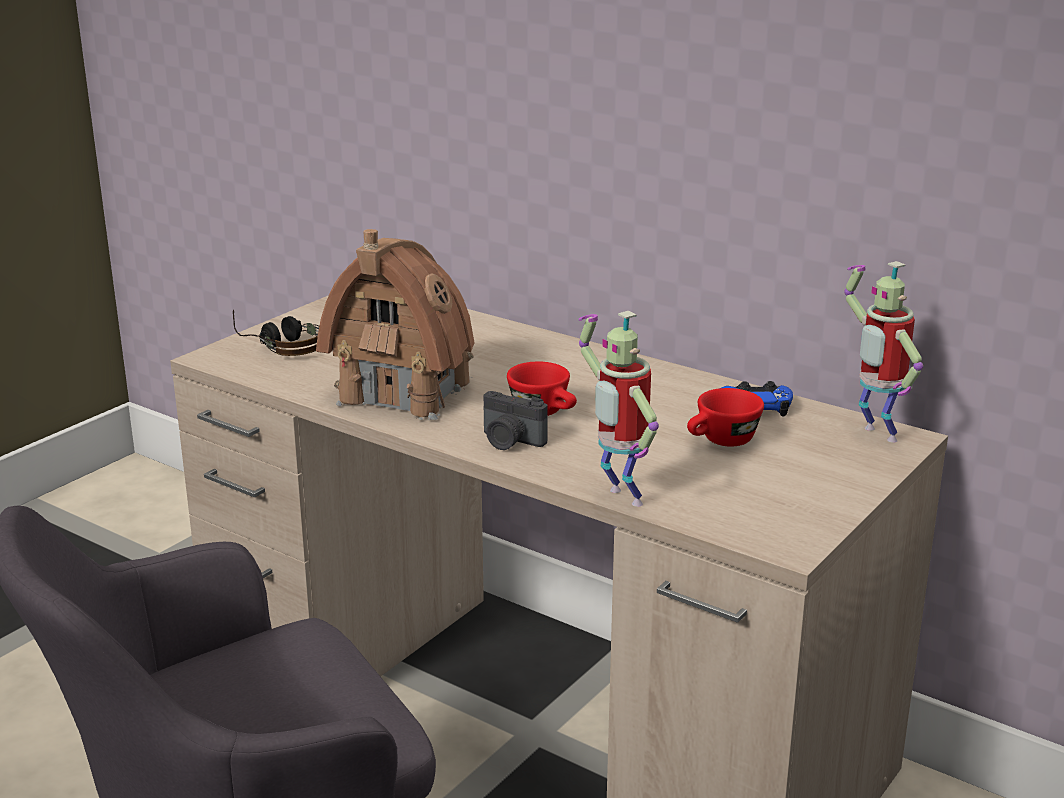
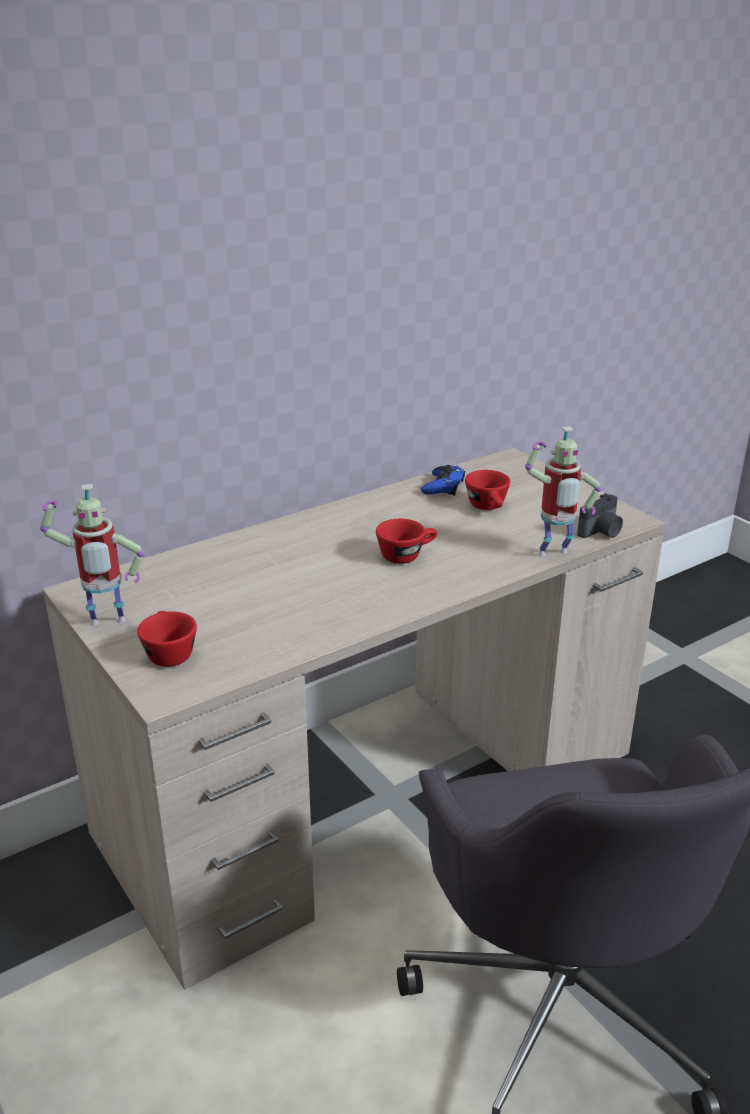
camera: 70 degrees left, 5 degrees up
(279, 345) = (168, 653): headphones -> red cup
(405, 392) = (328, 605): toy house -> none
(510, 441) = (447, 577): camera -> camera (601, 532)
(874, 435) = (504, 464): toy robot -> toy robot (106, 625)

